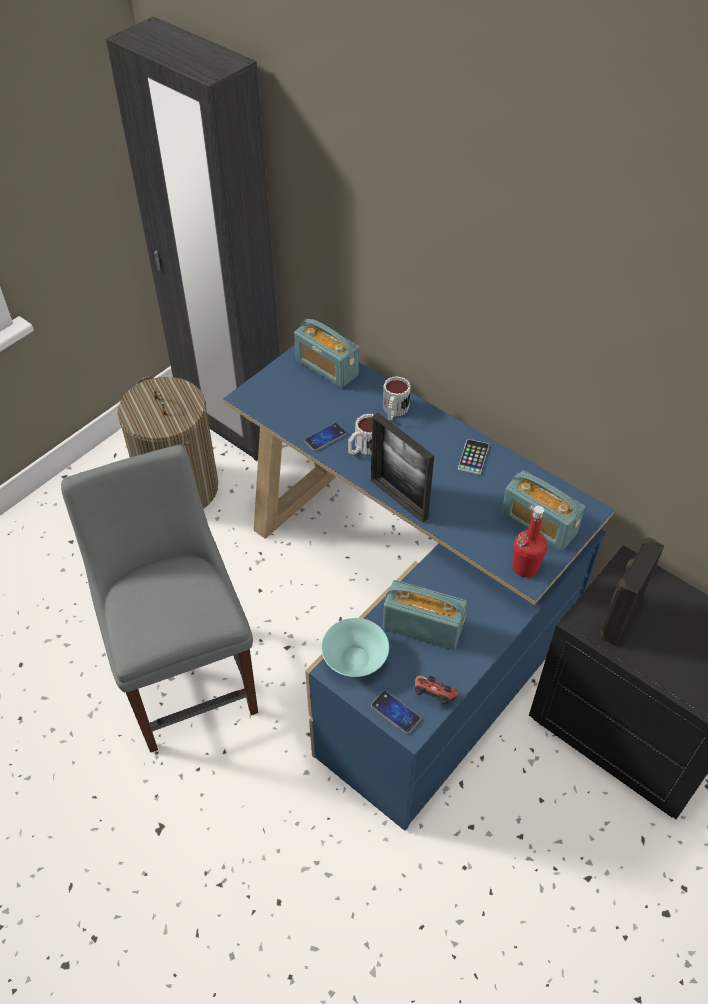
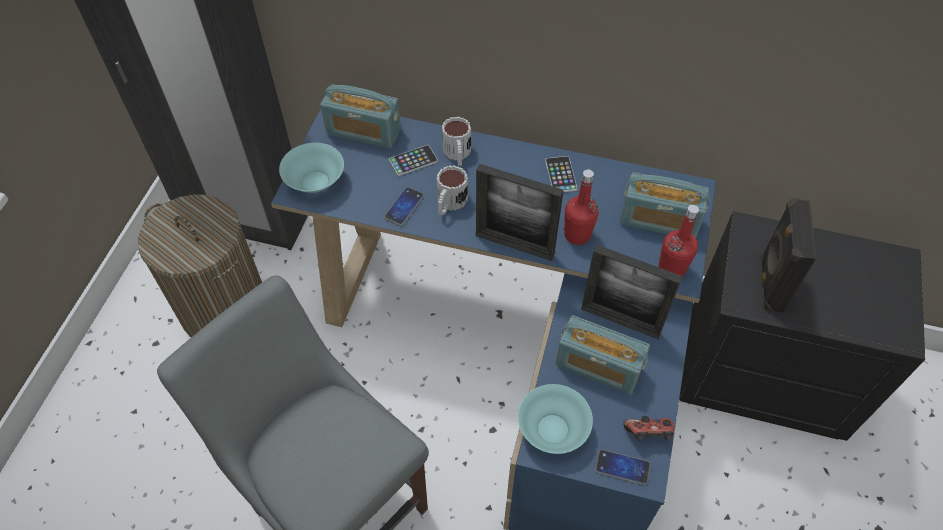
camera: 25 degrees left, 5 degrees up
(266, 394) = (315, 181): none -> turquoise bowl
(354, 404) = (413, 161): none -> phone
(423, 627) = (598, 366): radio -> radio turned 150 degrees counterclockwise
(458, 510) = (577, 235): none -> red bottle
(465, 598) = (620, 321): none -> picture frame

